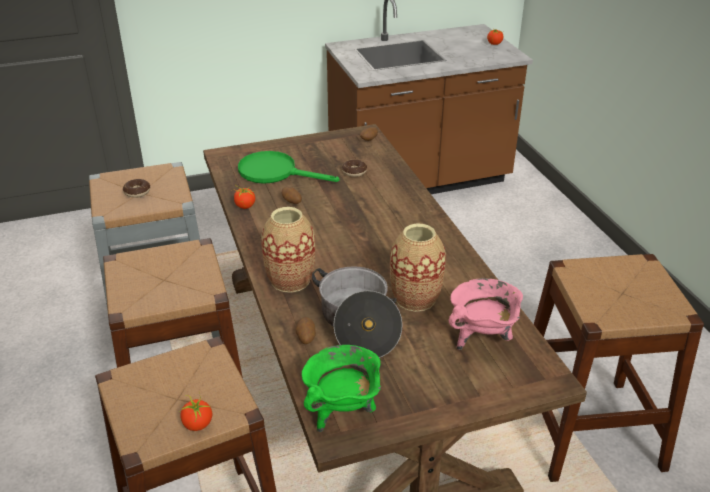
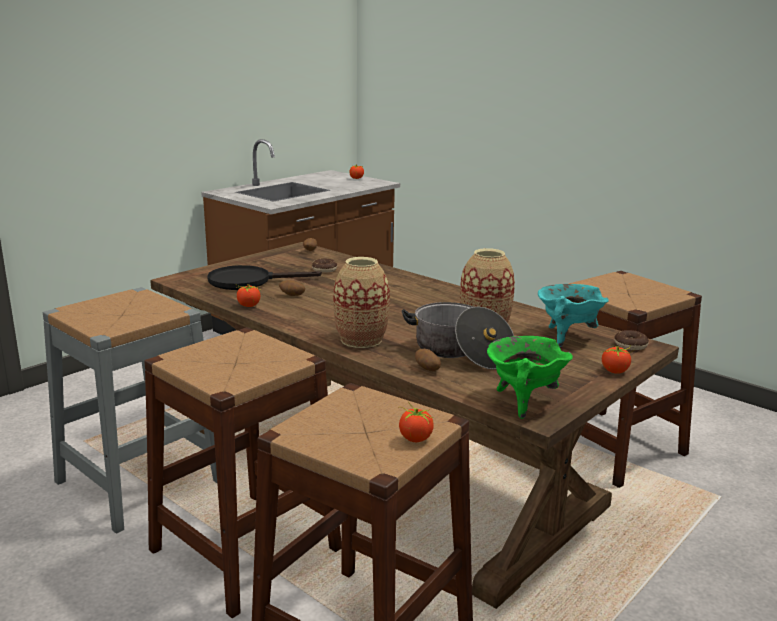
camera: 30 degrees left, 15 degrees down
(137, 192) = (119, 313): donut -> donut (630, 345)
(275, 172) = (248, 281): green frying pan -> black frying pan
(475, 403) = (615, 371): none -> tomato
(482, 337) = (567, 337): pink cooking pot -> turquoise cooking pot

